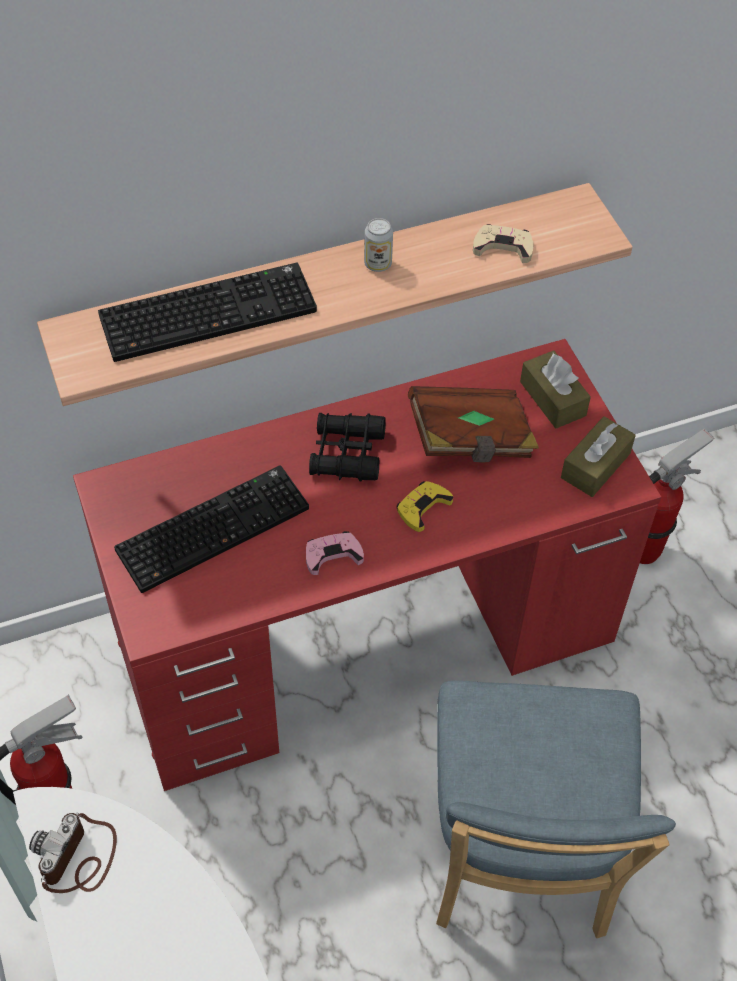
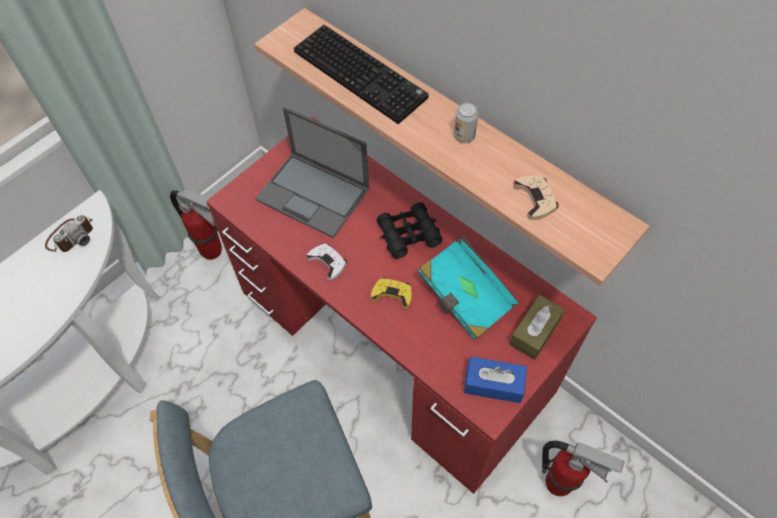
camera: 65 degrees right, 5 degrees up
(78, 858) = (71, 236): camera -> camera turned 135 degrees clockwise
(213, 526) = (314, 194): keyboard -> laptop
(333, 555) = (328, 262): pink game controller -> white game controller
(471, 439) = (465, 297): brown book -> turquoise book
(595, 465) = (493, 384): brown tissue box -> blue tissue box

